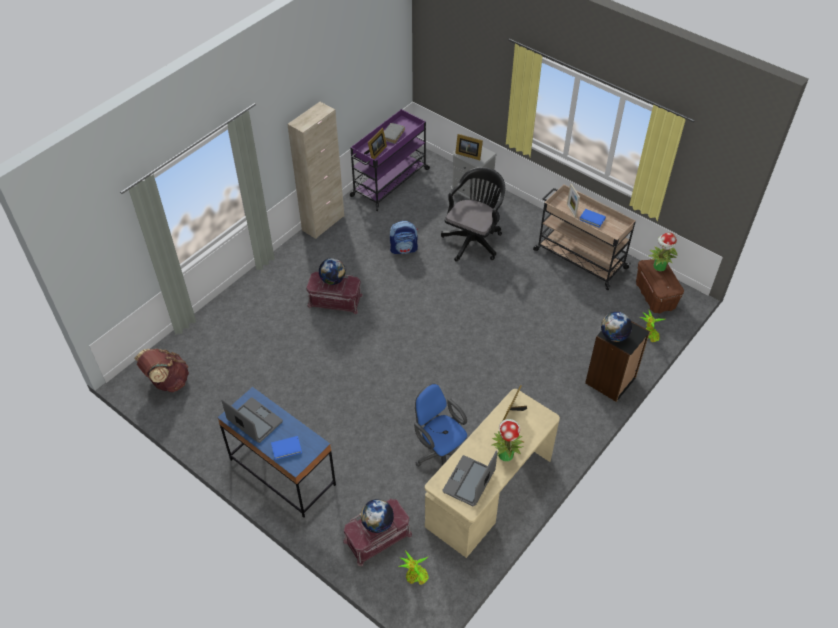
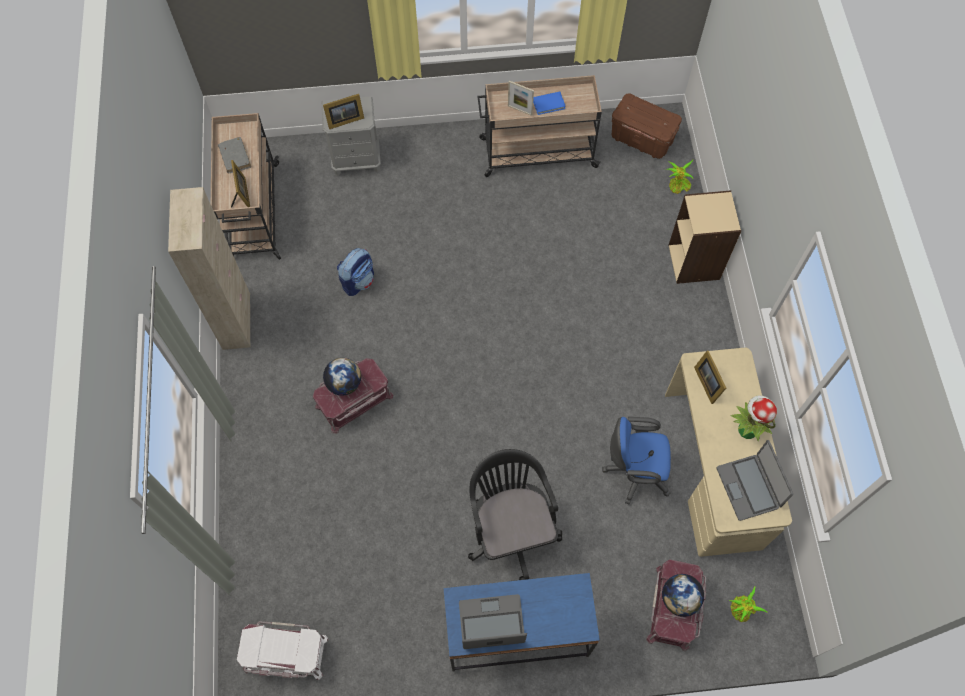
camera: 45 degrees left, 15 degrees up
(167, 382) = (285, 655): brown backpack -> white storage box
(286, 448) = (556, 619): blue book -> none
(389, 183) = (254, 214): purple cart -> beige cart
(473, 240) = (416, 213): black office chair -> black office chair (510, 528)
(611, 381) = (694, 262): black bookcase -> beige bookcase
(613, 336) = (708, 222): globe -> none
(659, 267) = (636, 107): potted plant -> none

